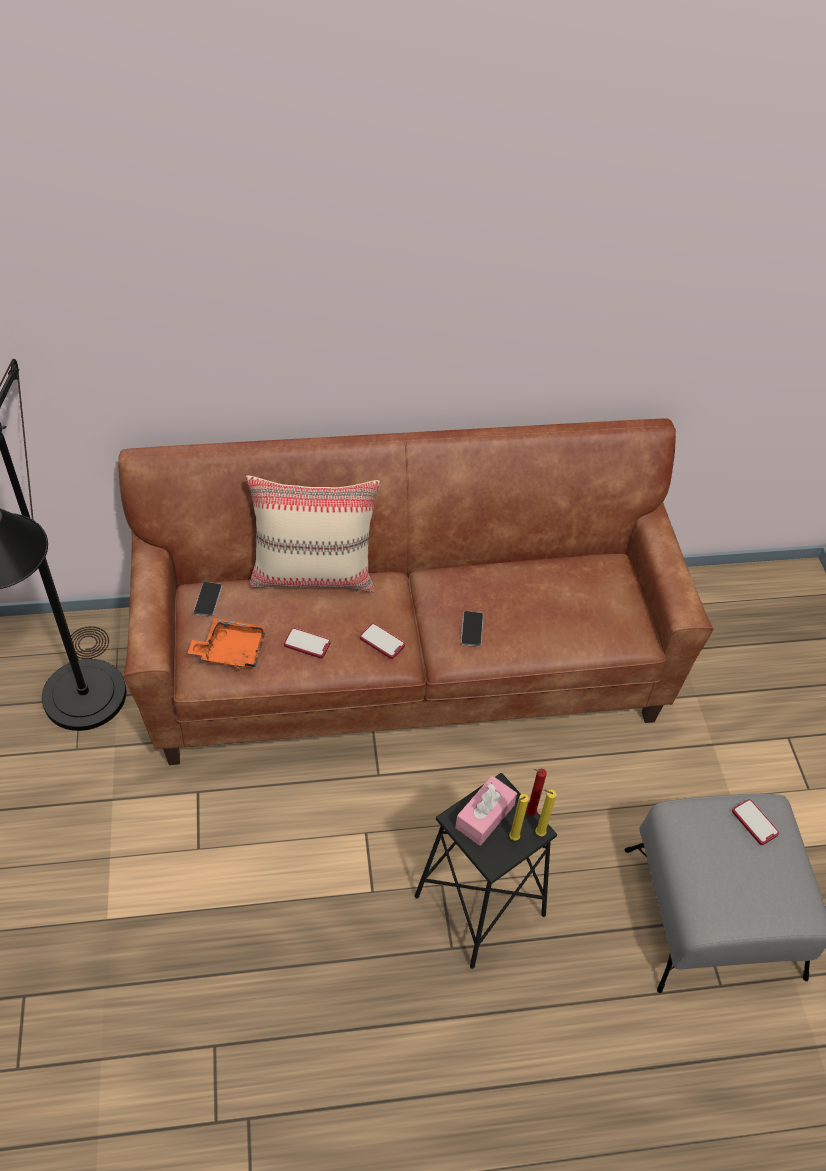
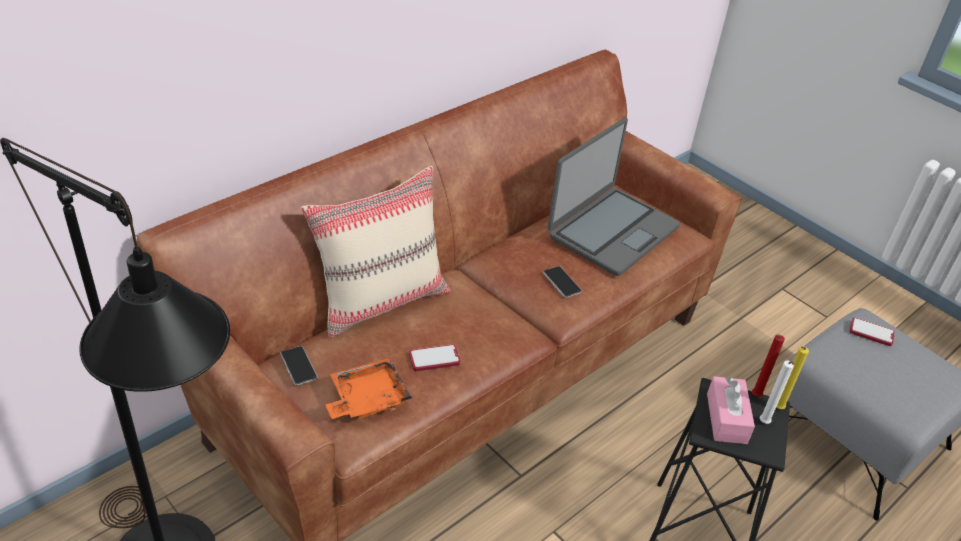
camera: 35 degrees left, 10 degrees down
(382, 642) = (498, 326): phone -> none
(512, 838) = (764, 424): yellow candle -> white candle
(563, 602) = (612, 231): none -> laptop

